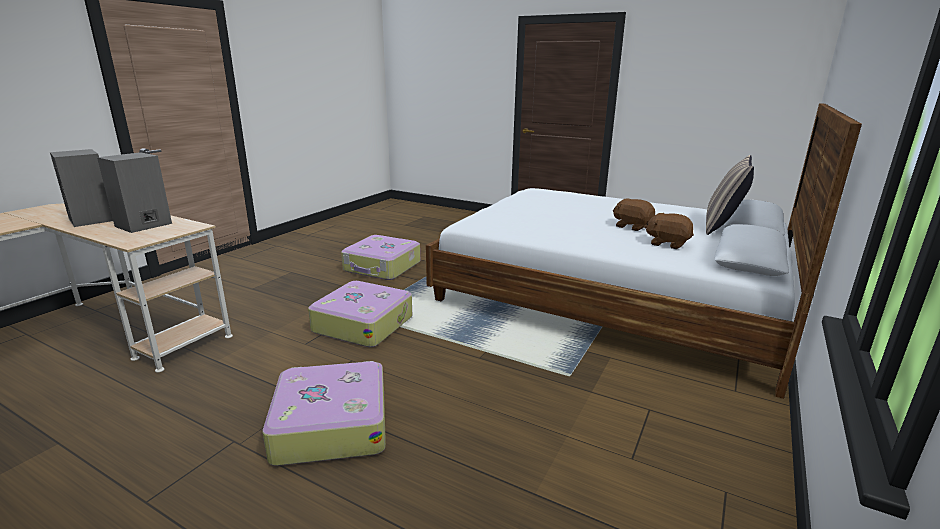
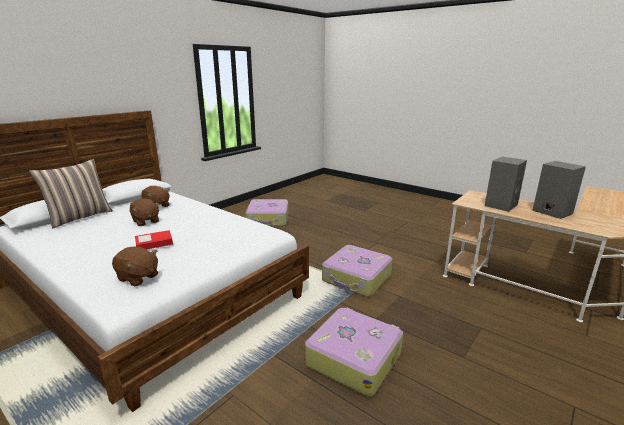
camera: 170 degrees left, 0 degrees up
(330, 424) = (358, 233): suitcase -> suitcase (268, 219)
(542, 194) = (138, 277): none -> brown plush toy
(572, 208) = (154, 243): none -> book

